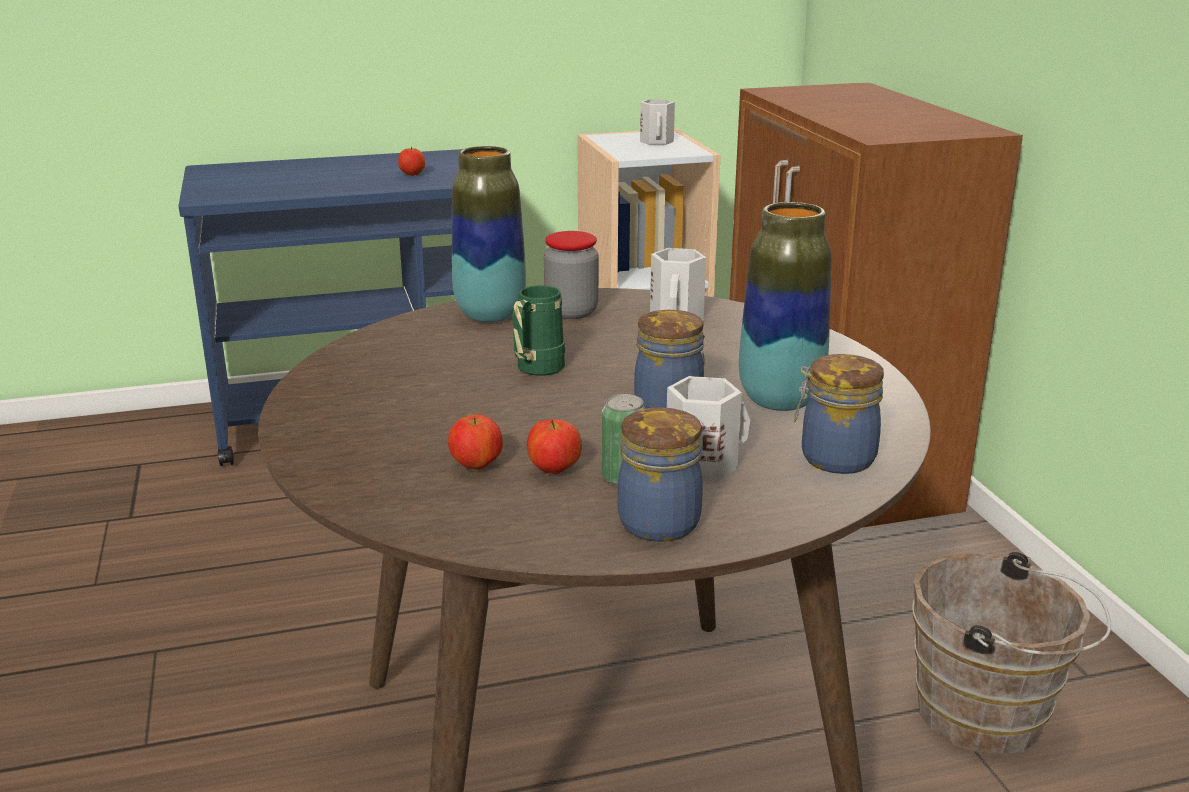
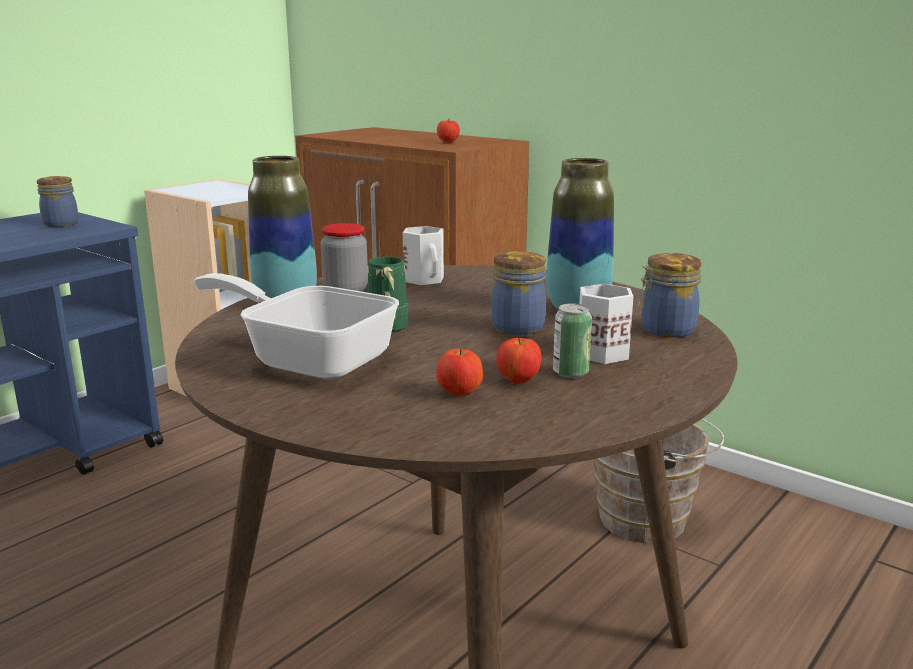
camera: 35 degrees left, 5 degrees down
(412, 174) = (29, 233): apple -> apple (448, 142)
(412, 385) = (309, 359): none -> frying pan
(658, 142) = (220, 187): white mug -> none
(661, 521) = (640, 389): jar -> jar (62, 224)

